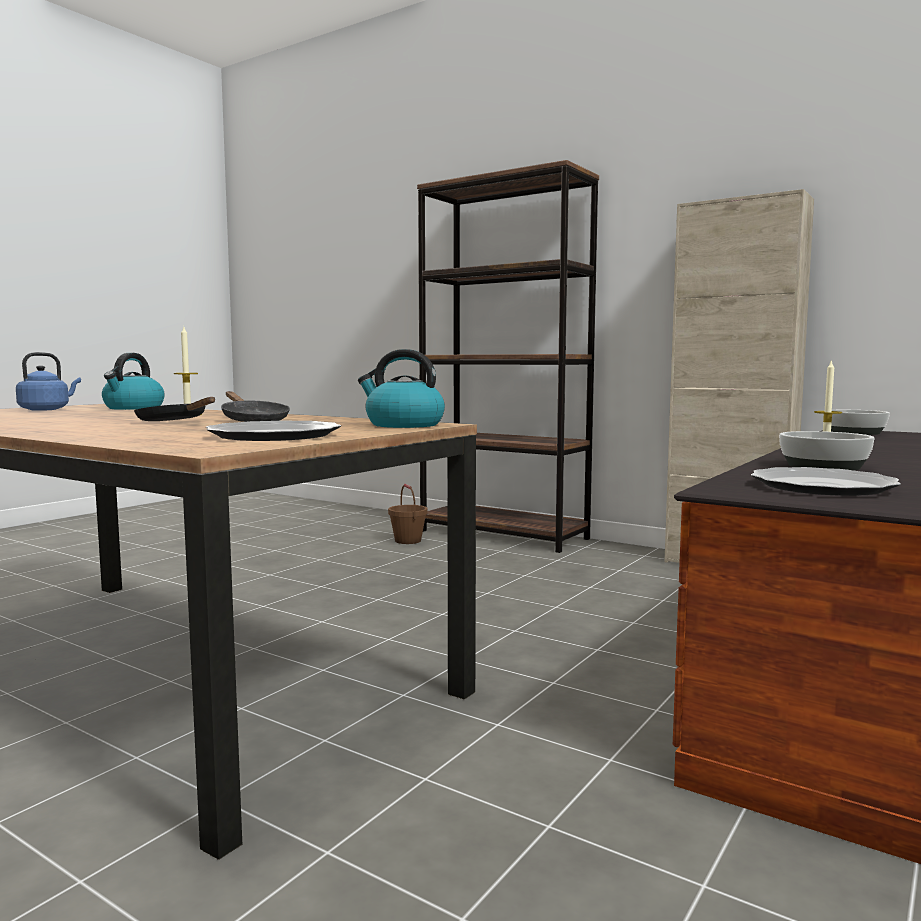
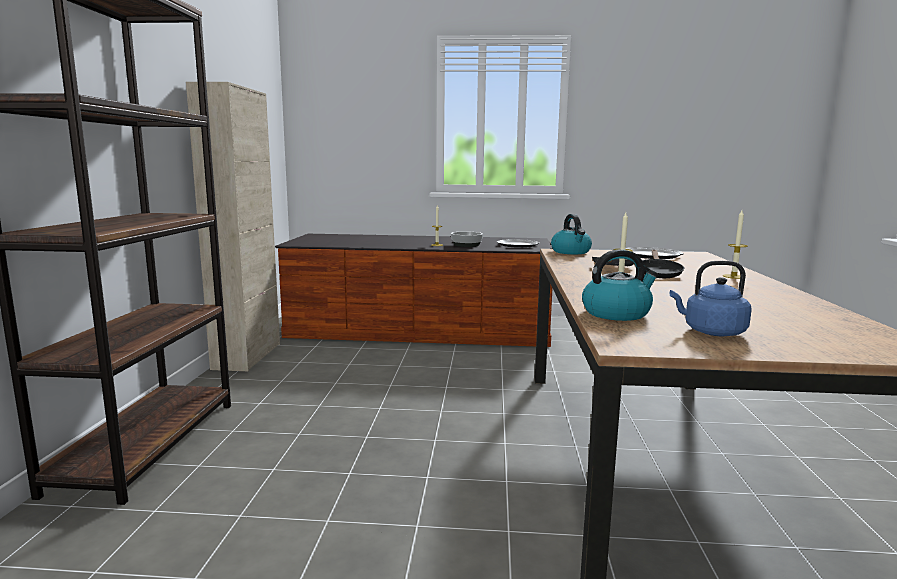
camera: 120 degrees left, 5 degrees up
(64, 430) = (733, 276): none -> candle
(408, 541) = (197, 493): brown bucket -> none
(854, 432) = (307, 243): bowl -> none

